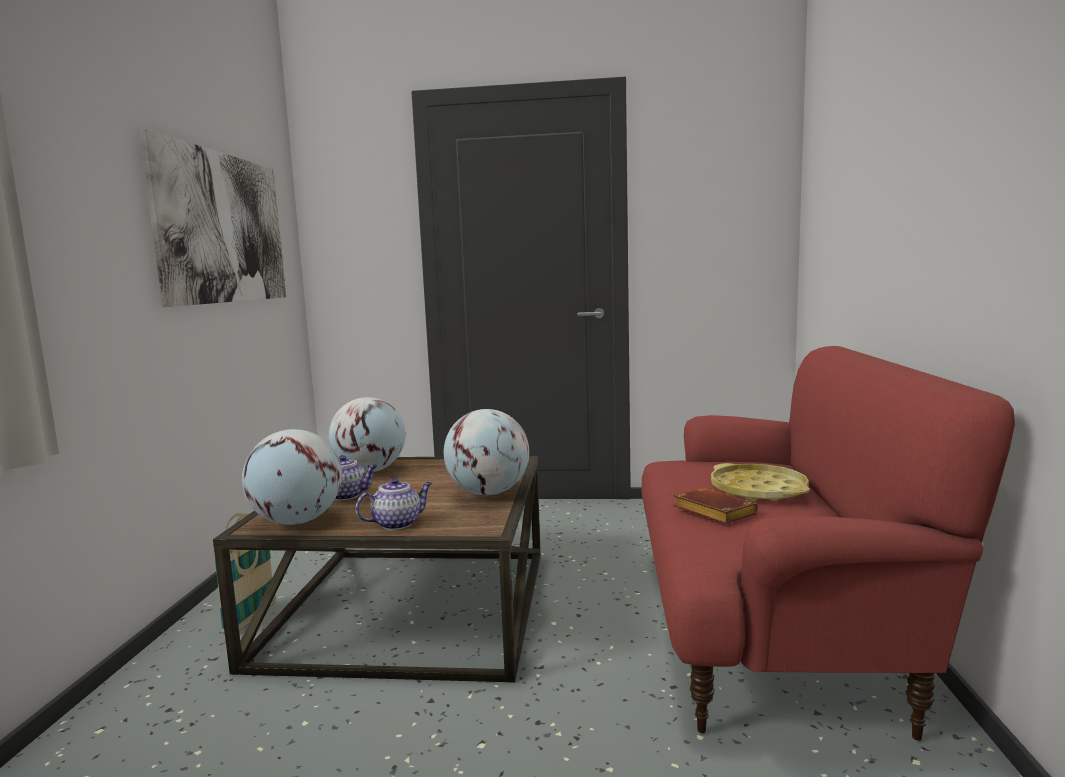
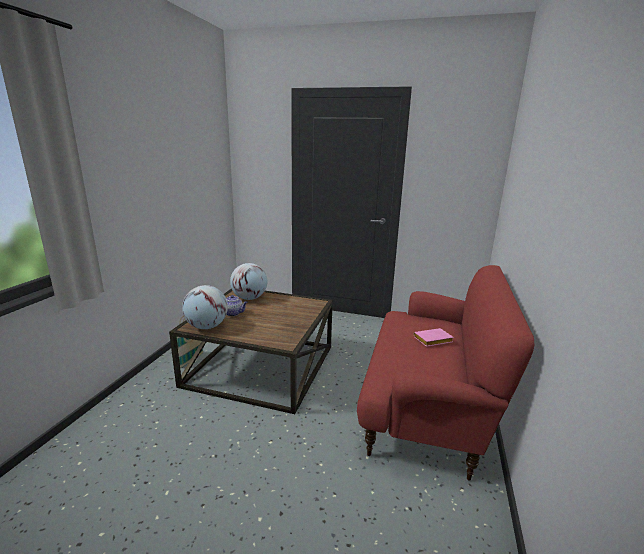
camera: 10 degrees right, 10 degrees up
(223, 228) = (187, 169): picture -> none
(397, 523) = (250, 335): teapot -> none
(488, 493) = (298, 322): globe -> none
(711, 512) = (400, 351): brown book -> none
(758, 490) = (432, 341): yellow tray -> pink book

